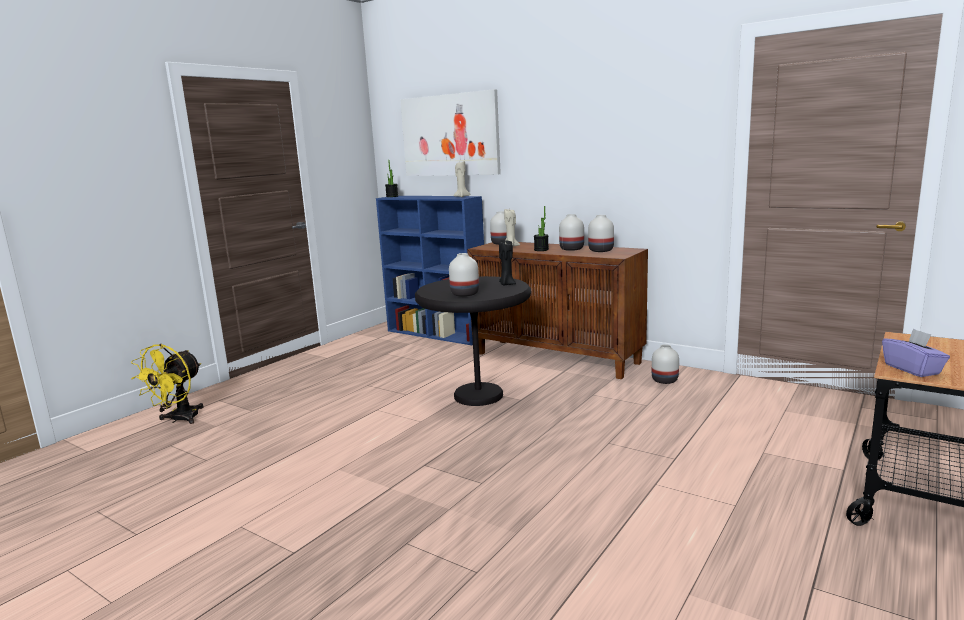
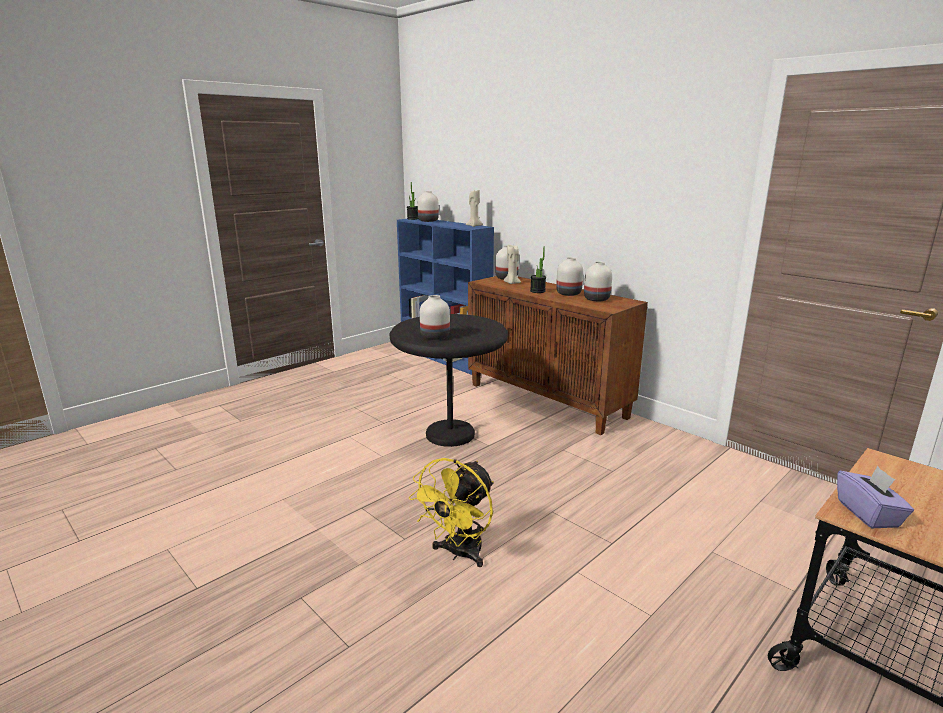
camera: 10 degrees right, 5 degrees up
(179, 420) = (176, 421): yellow fan -> yellow fan (459, 554)
(450, 135) = (470, 161): picture -> none
(506, 284) = (484, 329): black candle -> none
(665, 380) = (646, 443): white vase -> white vase (429, 221)

